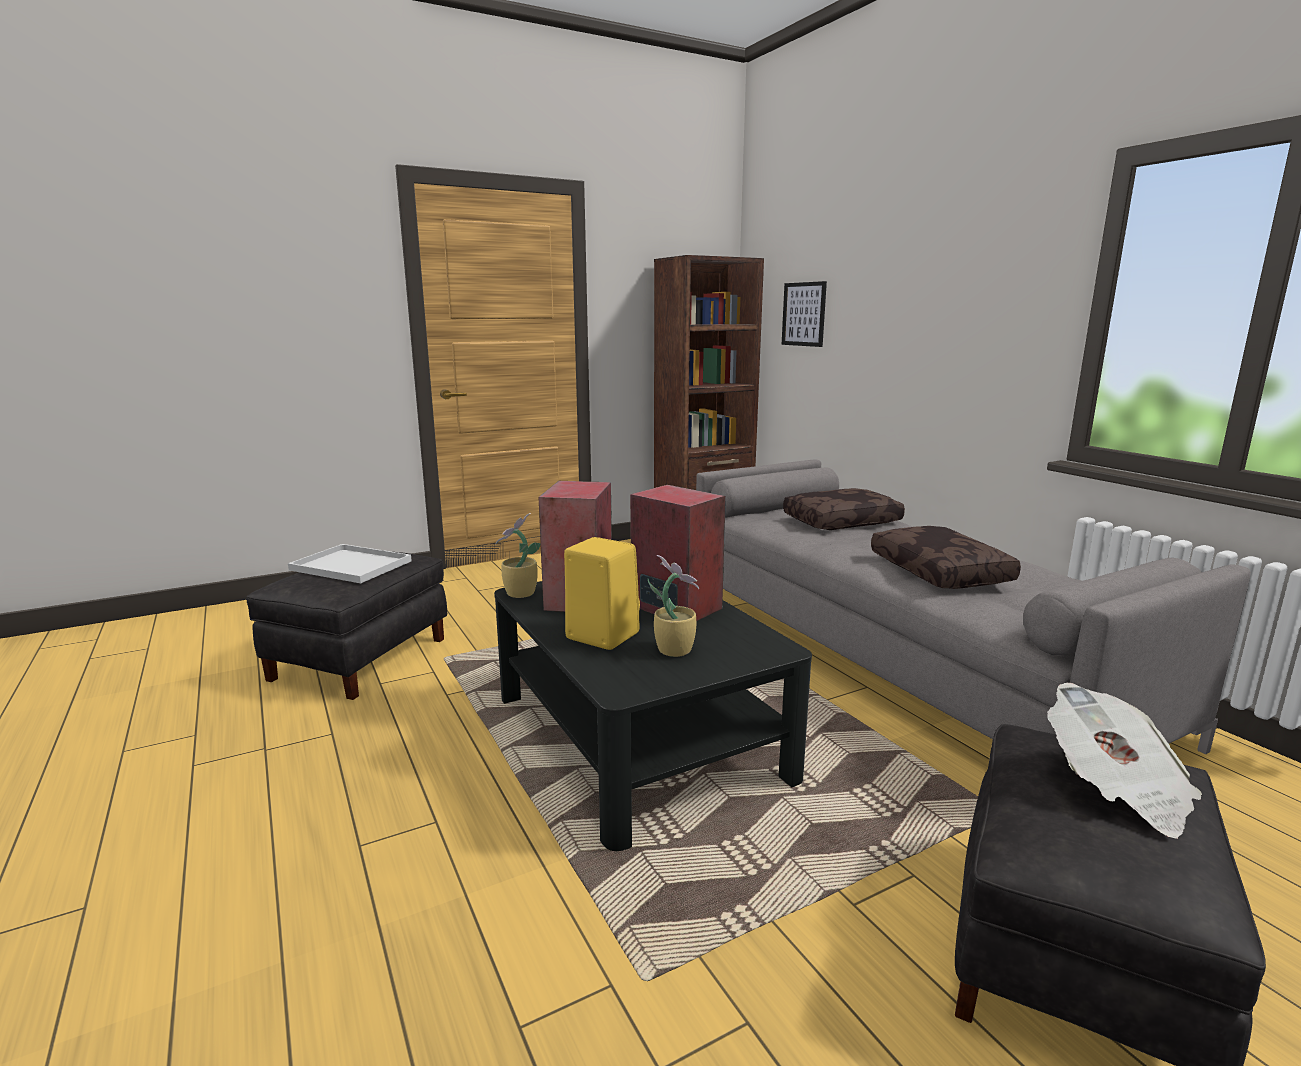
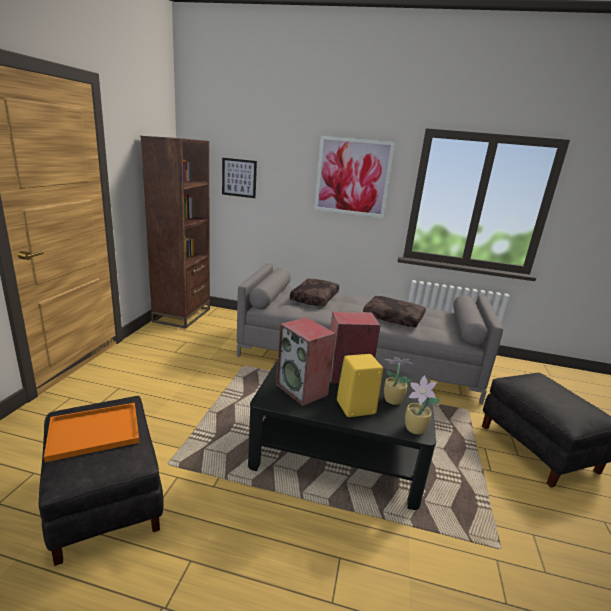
camera: 50 degrees left, 5 degrees up
(353, 565) = (96, 431): white tray -> orange tray
(519, 594) = (269, 401): potted plant -> potted plant (415, 429)
(969, 287) = (352, 177): none -> picture
(1116, 789) = (549, 390): newspaper -> none

